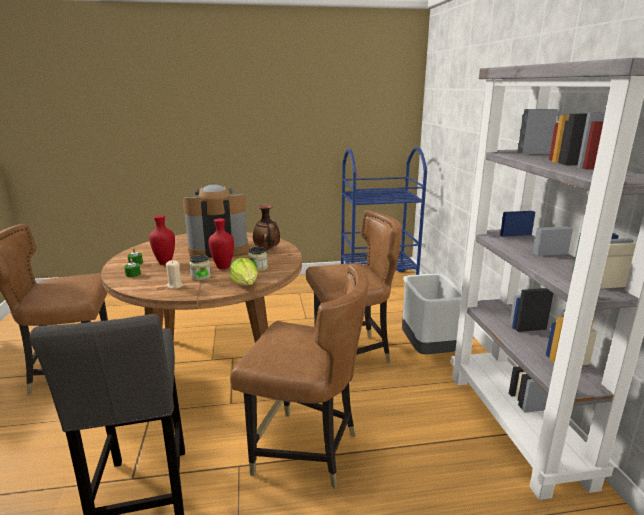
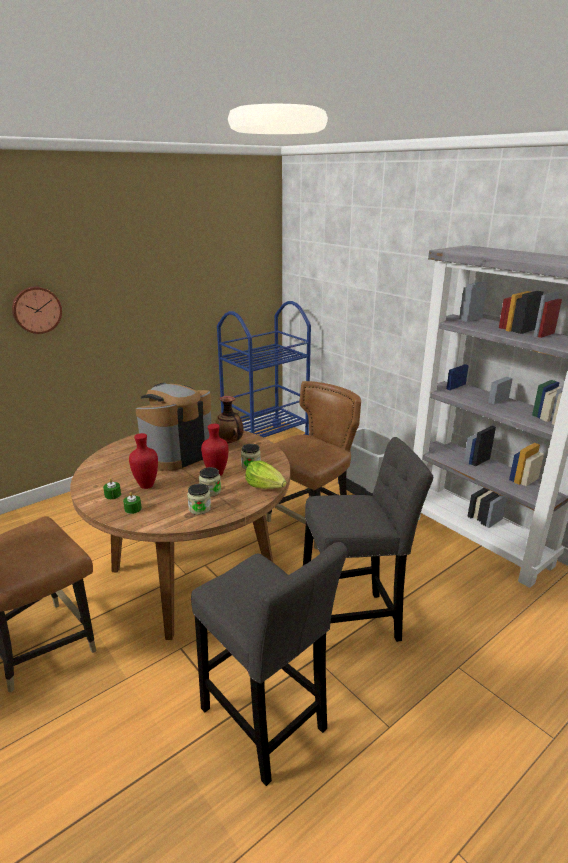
camera: 30 degrees left, 5 degrees up
(174, 286) = (199, 508): beige candle -> jar
(185, 128) = (36, 309): none -> wall clock
(305, 450) = (355, 621): brown chair -> grey stool

